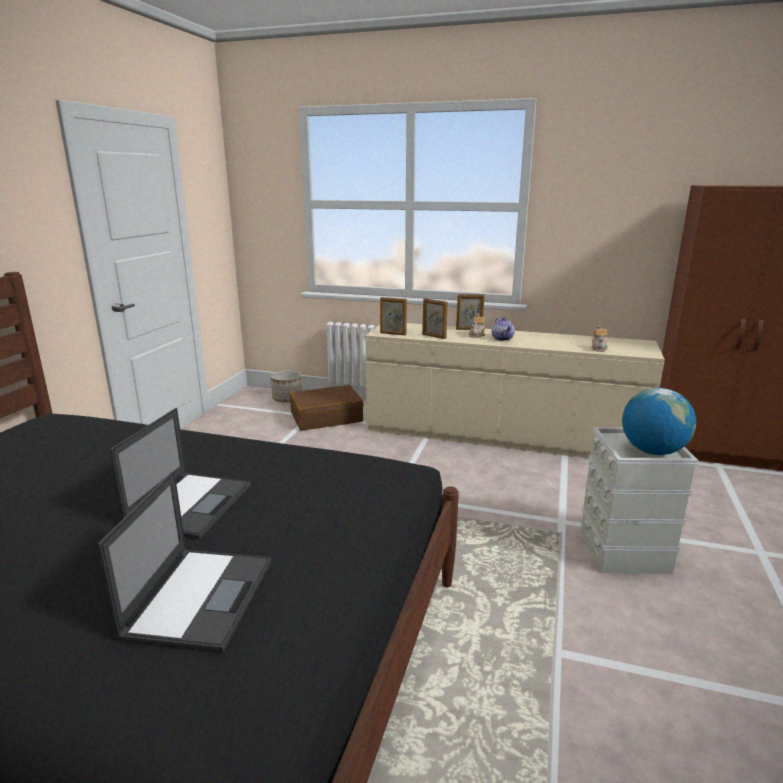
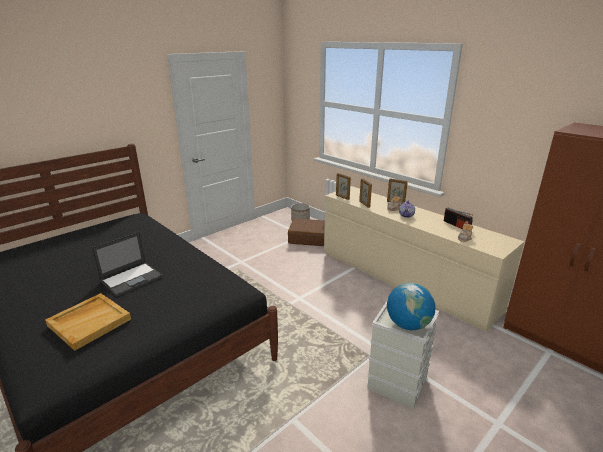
camera: 30 degrees right, 5 degrees up
(201, 596) = (90, 322): laptop -> beige tray
(571, 338) = (456, 225): none -> radio

